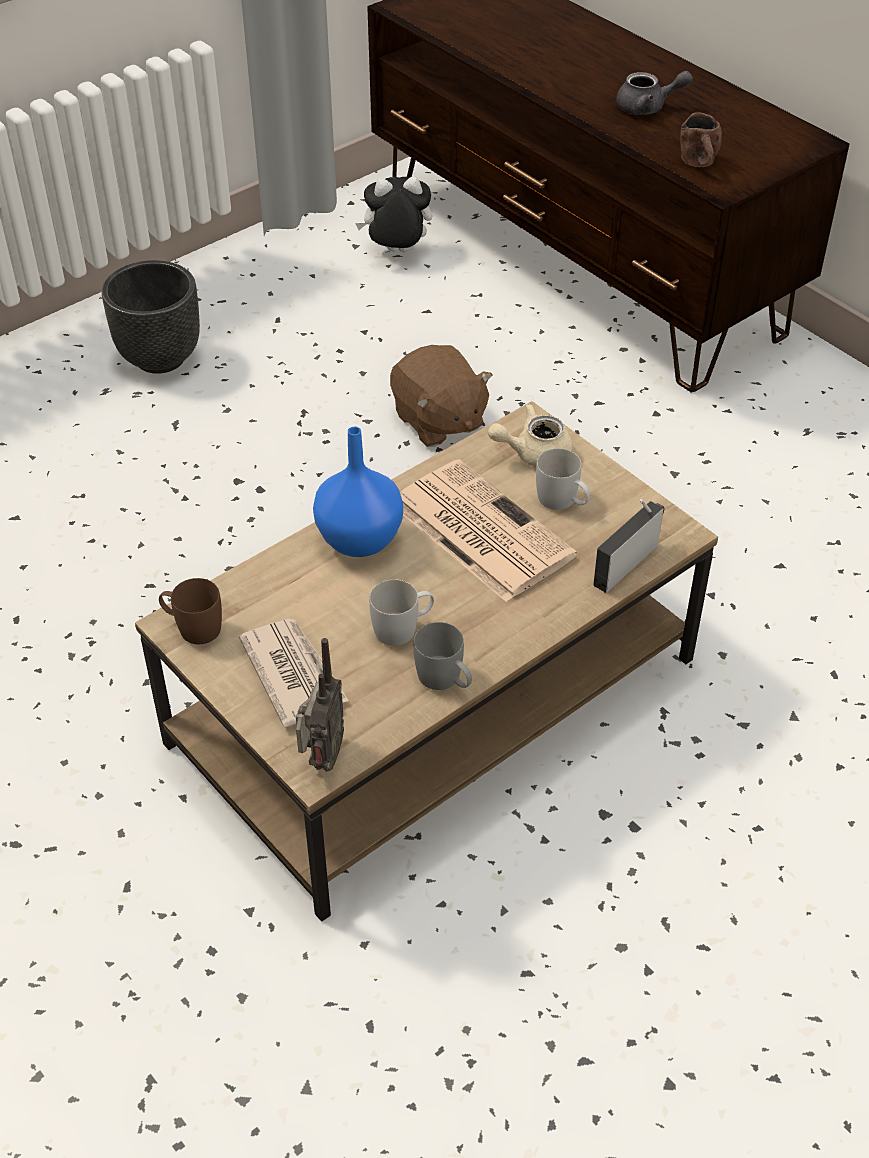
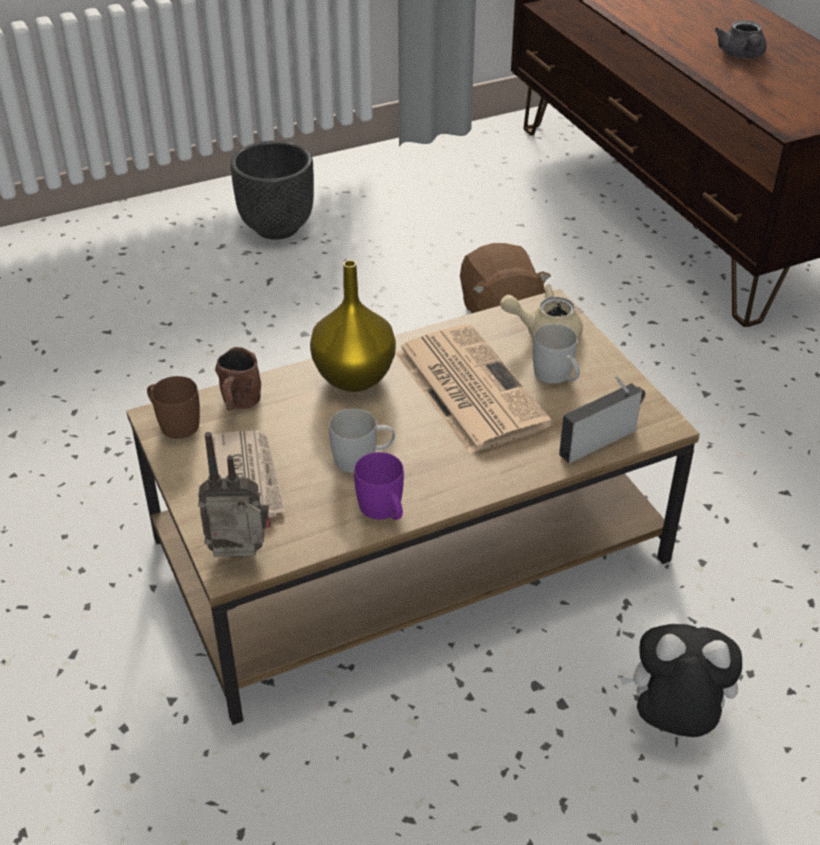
camera: 15 degrees right, 5 degrees down
(321, 759) = (240, 558): radio -> radio turned 120 degrees counterclockwise
(360, 541) = (354, 379): blue vase -> yellow vase
(396, 252) = (510, 175): plush toy -> plush toy (673, 720)
(445, 680) = (384, 512): grey mug -> purple mug
(648, 107) = (741, 55): grey teapot -> grey teapot turned 75 degrees clockwise
(700, 165) = (774, 105): brown mug -> brown mug (239, 405)

